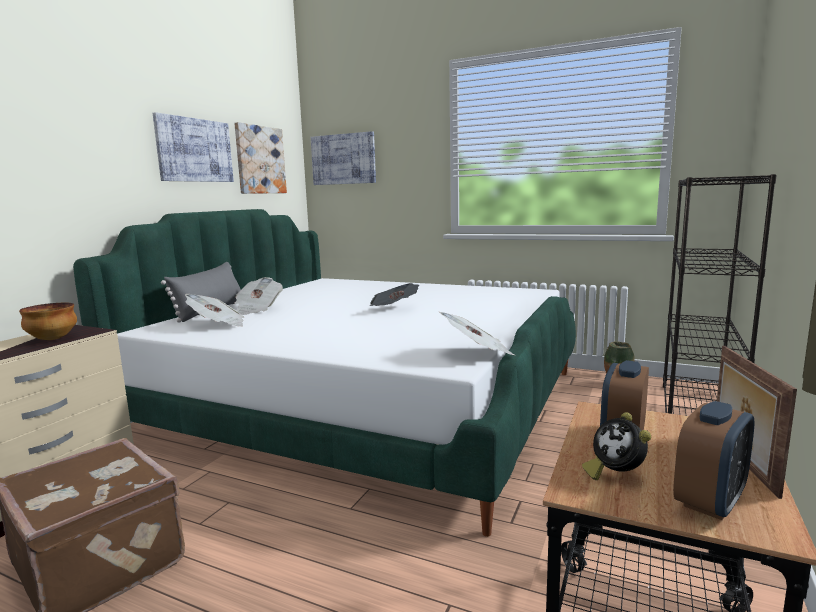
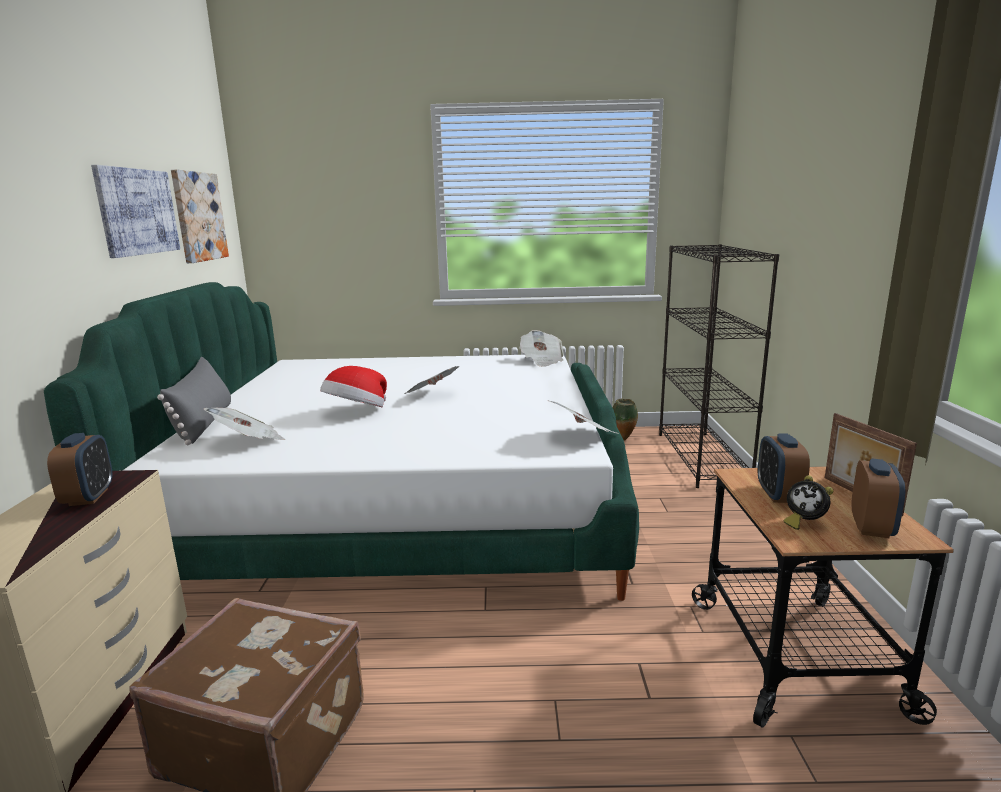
camera: 25 degrees left, 5 degrees up
(53, 339) = (89, 497): bowl -> alarm clock
(257, 309) = (267, 414): newspaper -> newspaper (541, 361)
(319, 314) = (356, 412): none -> hat
(343, 159) = (296, 212): picture -> none

